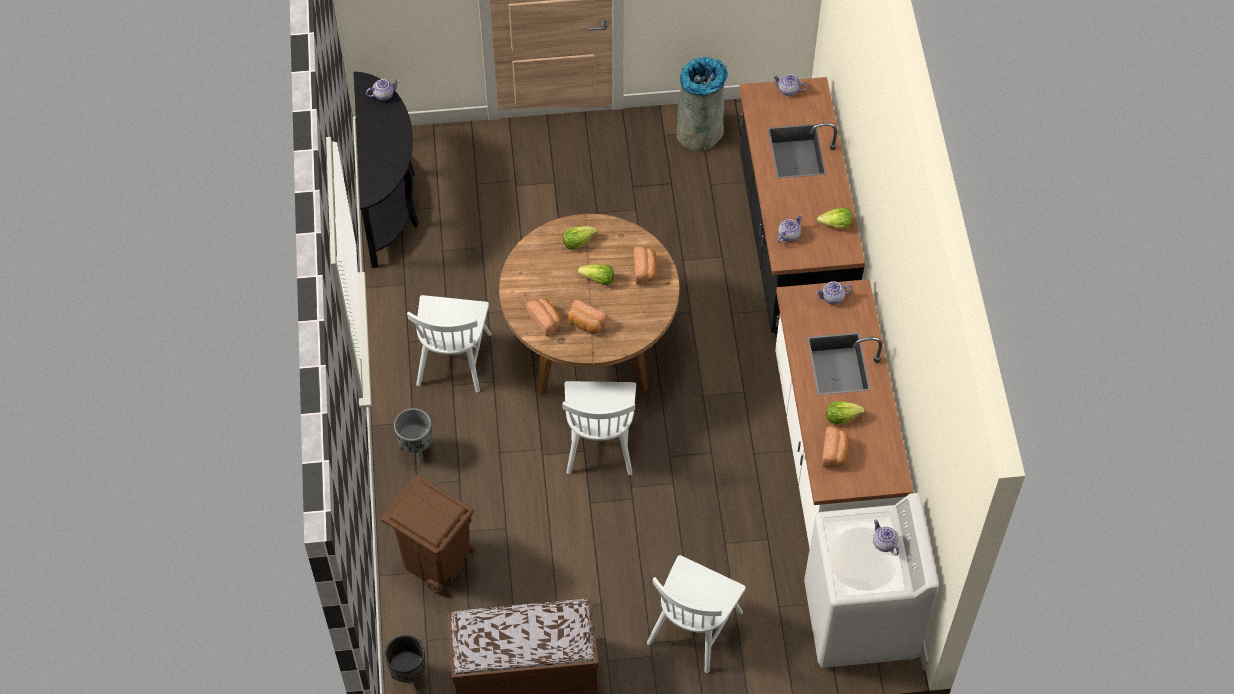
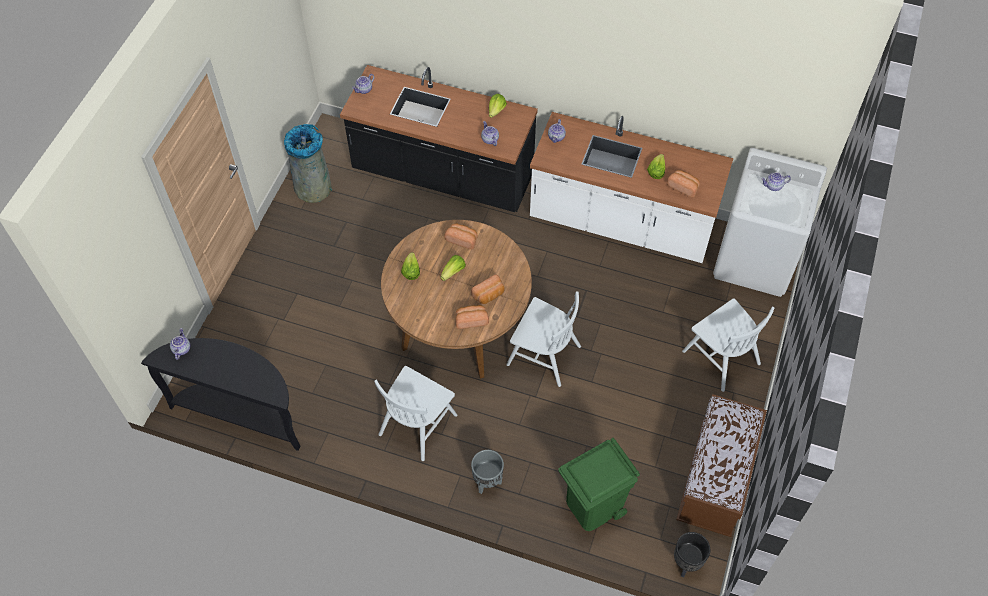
camera: 65 degrees left, 0 degrees up
(435, 560) = (593, 506): brown trash can -> green trash can
(453, 358) = (418, 424): white chair -> white chair turned 90 degrees clockwise

